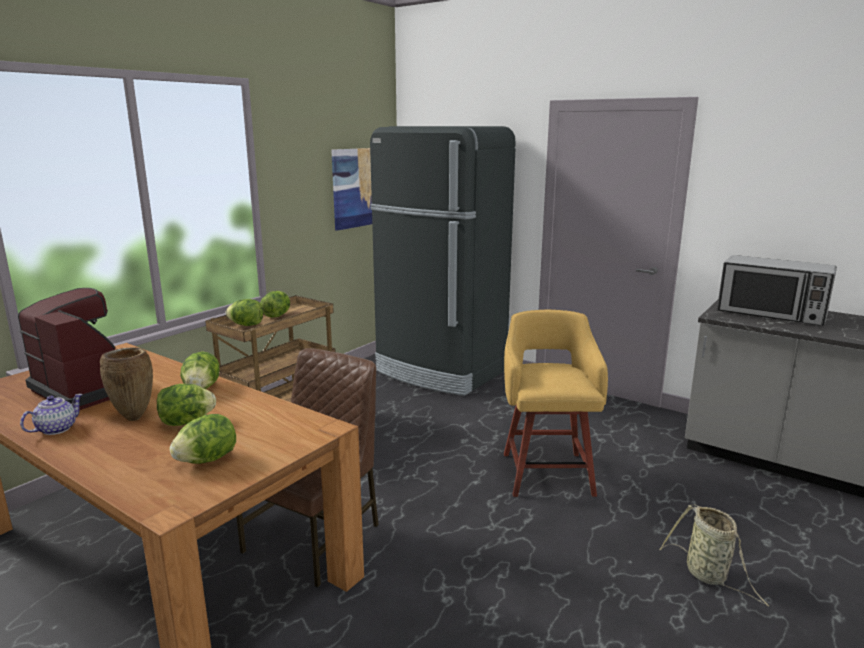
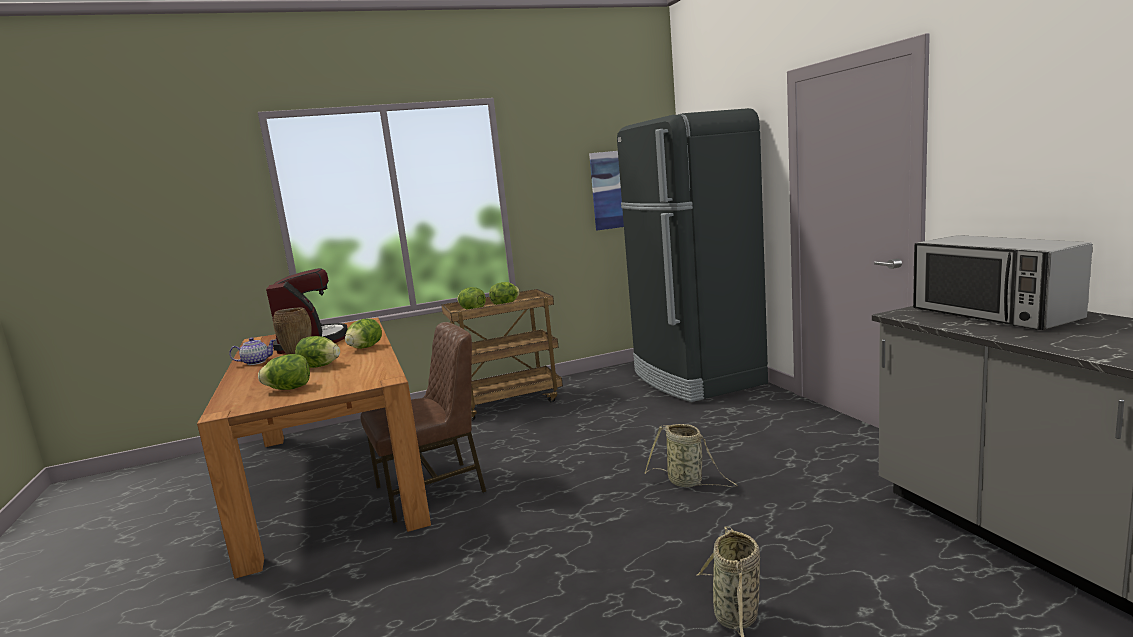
camera: 35 degrees right, 5 degrees down
(547, 472) = (688, 482): yellow stool -> basket

